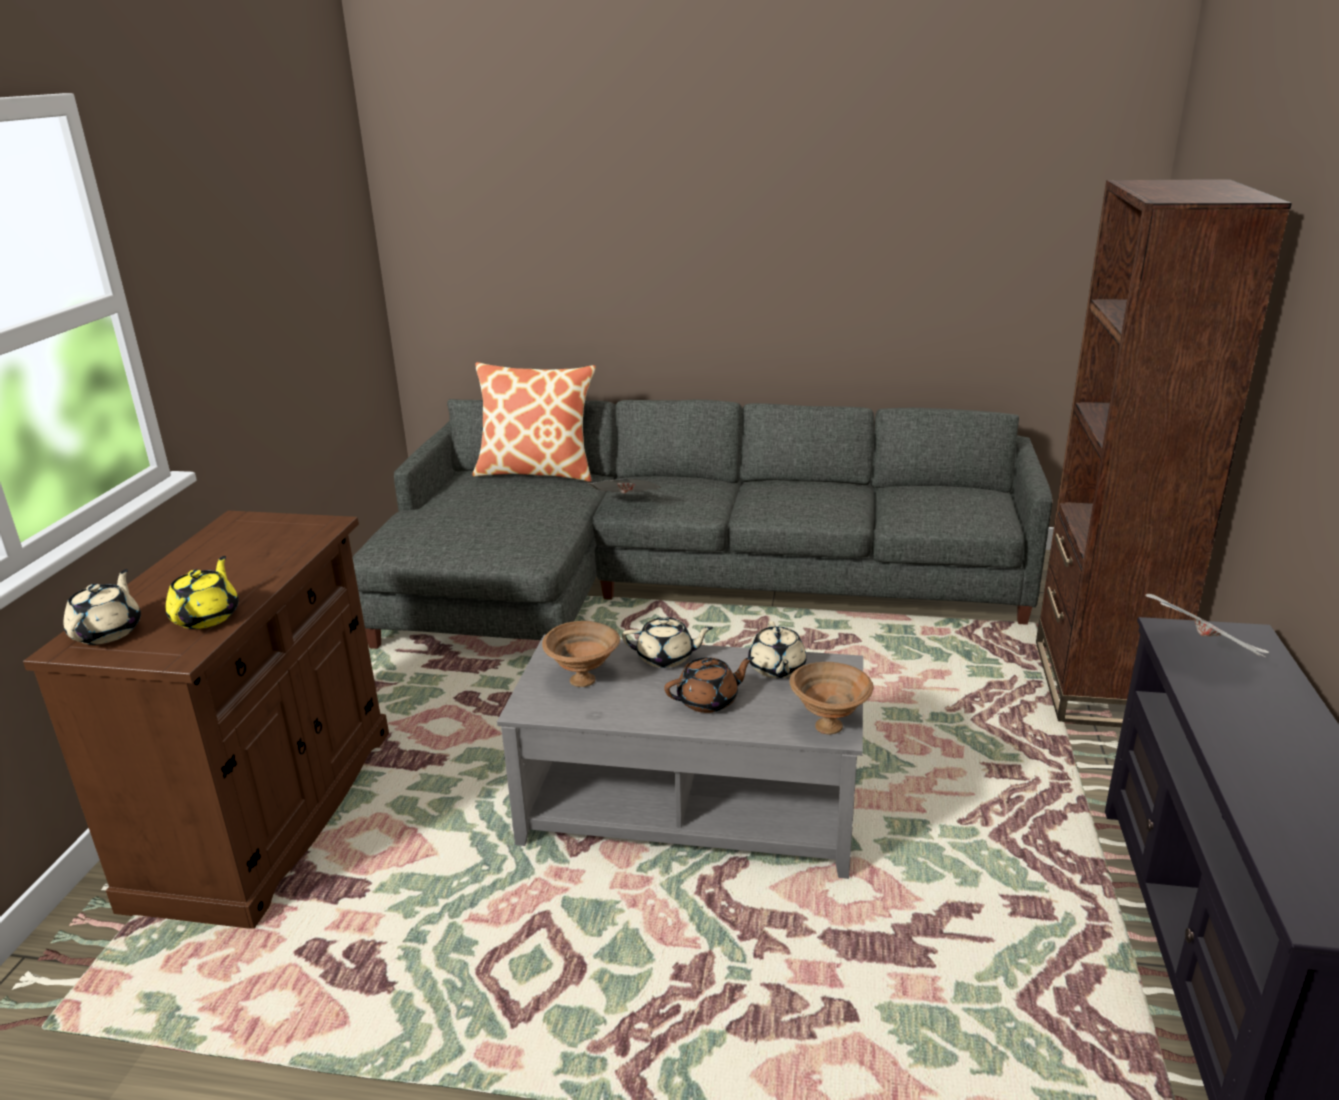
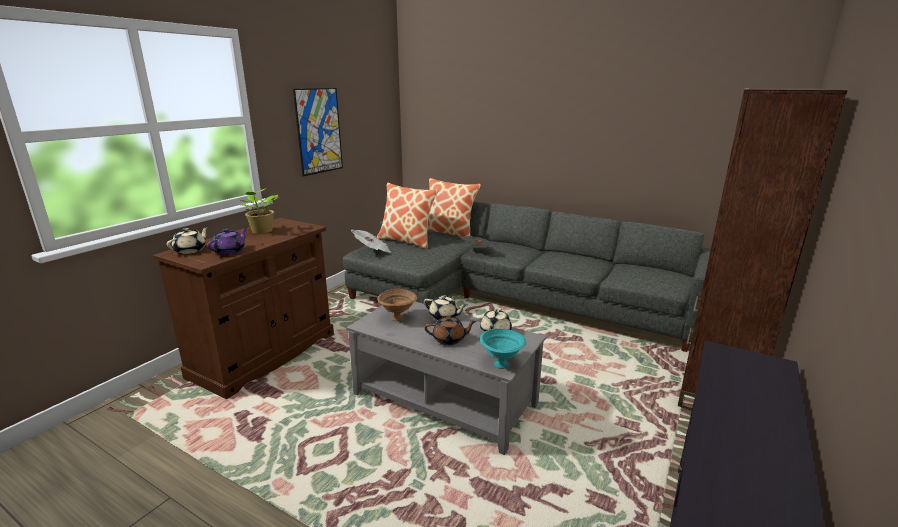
camera: 20 degrees right, 5 degrees down
(207, 616) = (230, 251): yellow teapot -> purple teapot
(225, 554) = (262, 231): none -> potted plant
(247, 296) = (319, 131): none -> picture
(467, 504) = (407, 240): none -> pillow
(828, 725) = (501, 364): brown bowl -> turquoise bowl
(1204, 655) = (735, 368): newspaper -> newspaper (372, 250)

